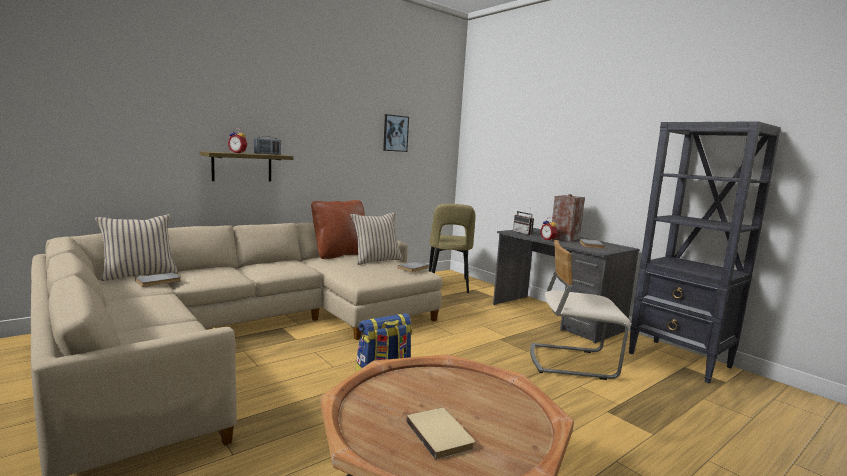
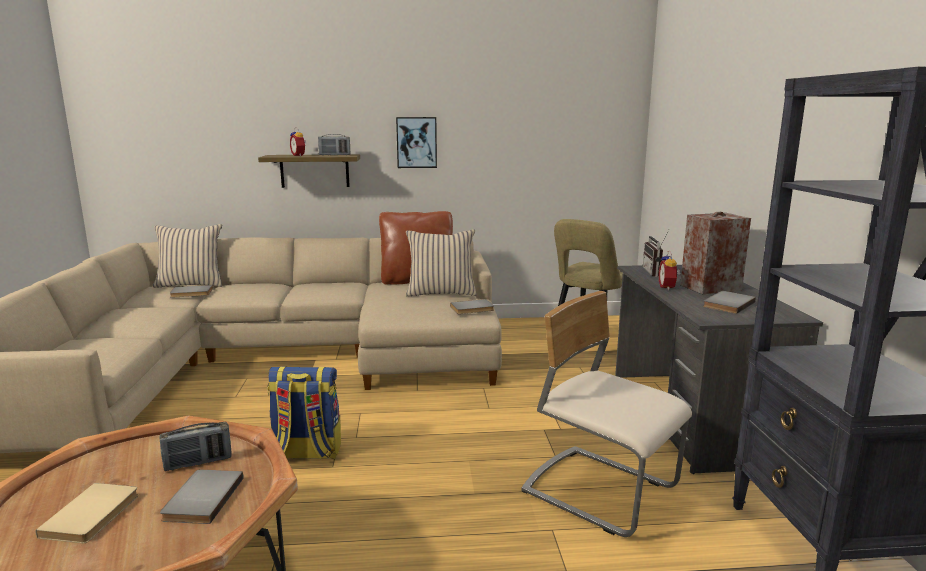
camera: 35 degrees right, 5 degrees up
(395, 133) = (527, 116): picture -> picture (416, 142)
(437, 386) = (198, 462): none -> radio
(486, 403) = (201, 499): none -> grey book

